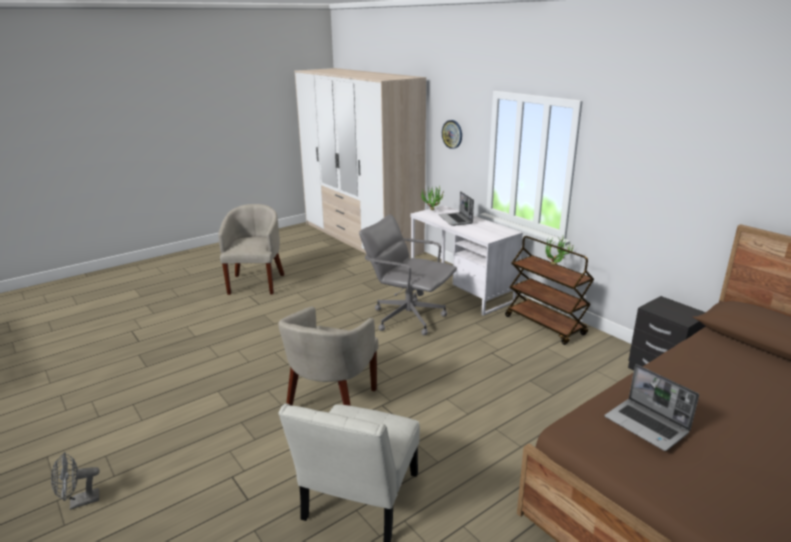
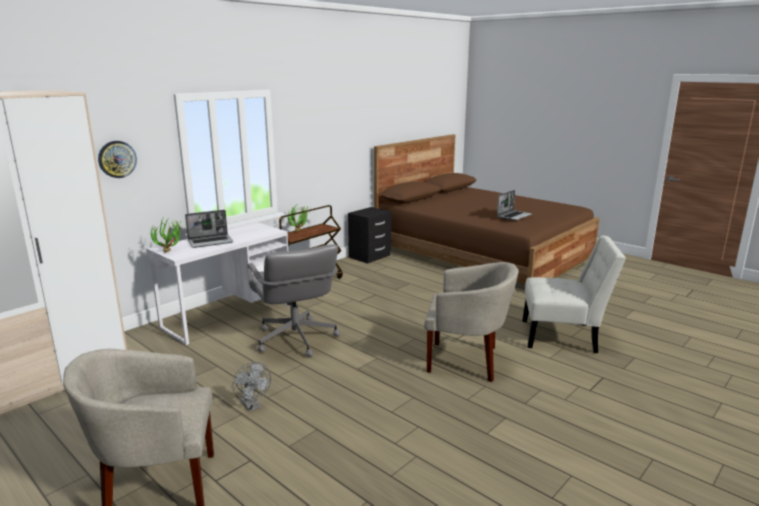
camera: 100 degrees left, 5 degrees down
(79, 502) = (697, 467): grey fan -> grey fan (252, 406)
(408, 317) = (295, 339): grey office chair -> grey office chair turned 45 degrees counterclockwise

